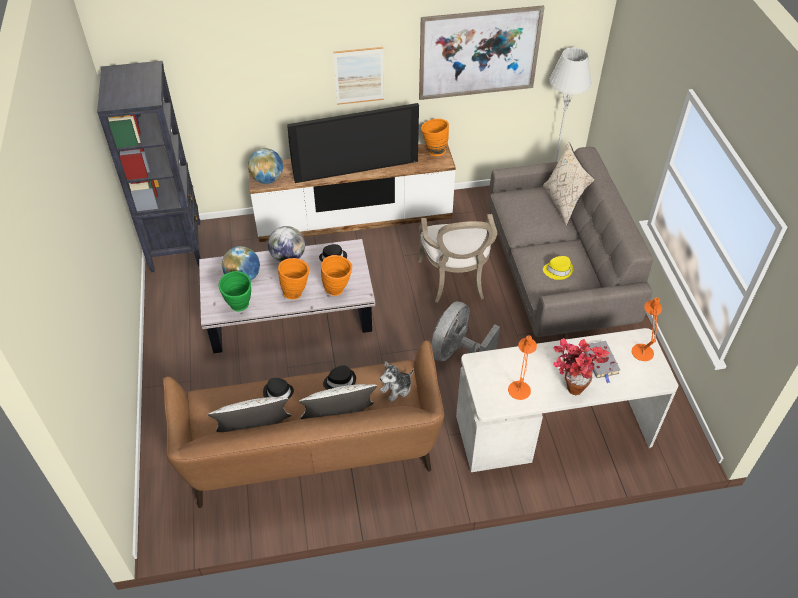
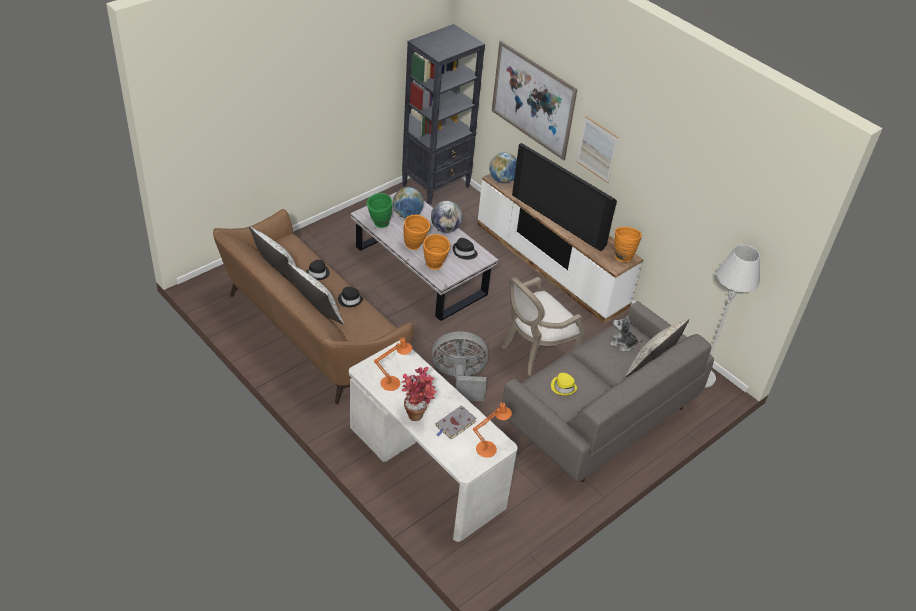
camera: 55 degrees right, 5 degrees down
(396, 389) = (365, 332): plush toy -> plush toy (623, 343)
(479, 53) = (685, 197): picture -> picture (532, 100)

